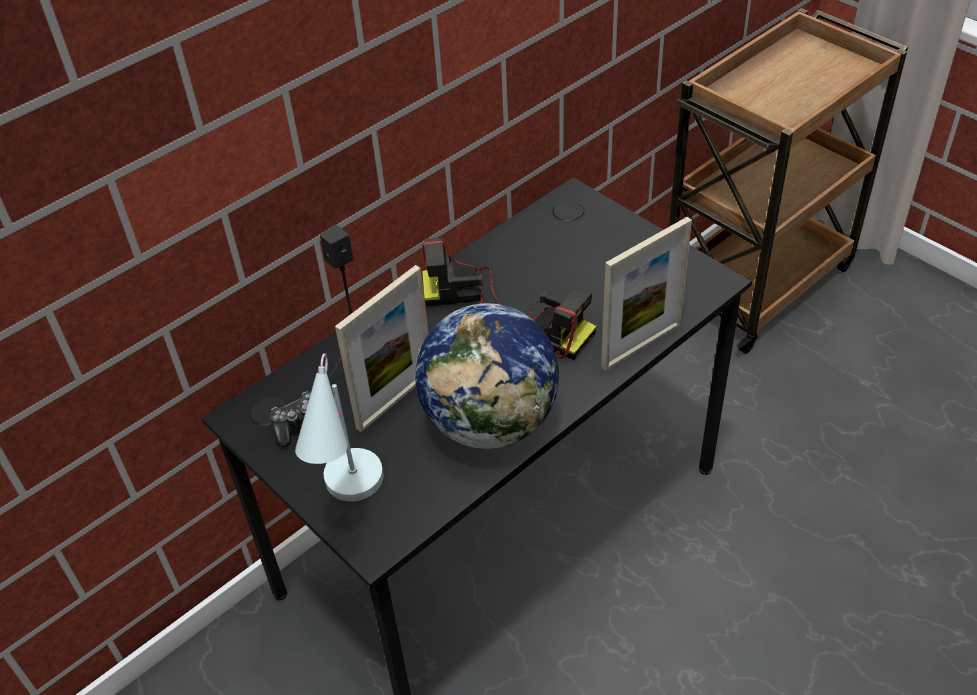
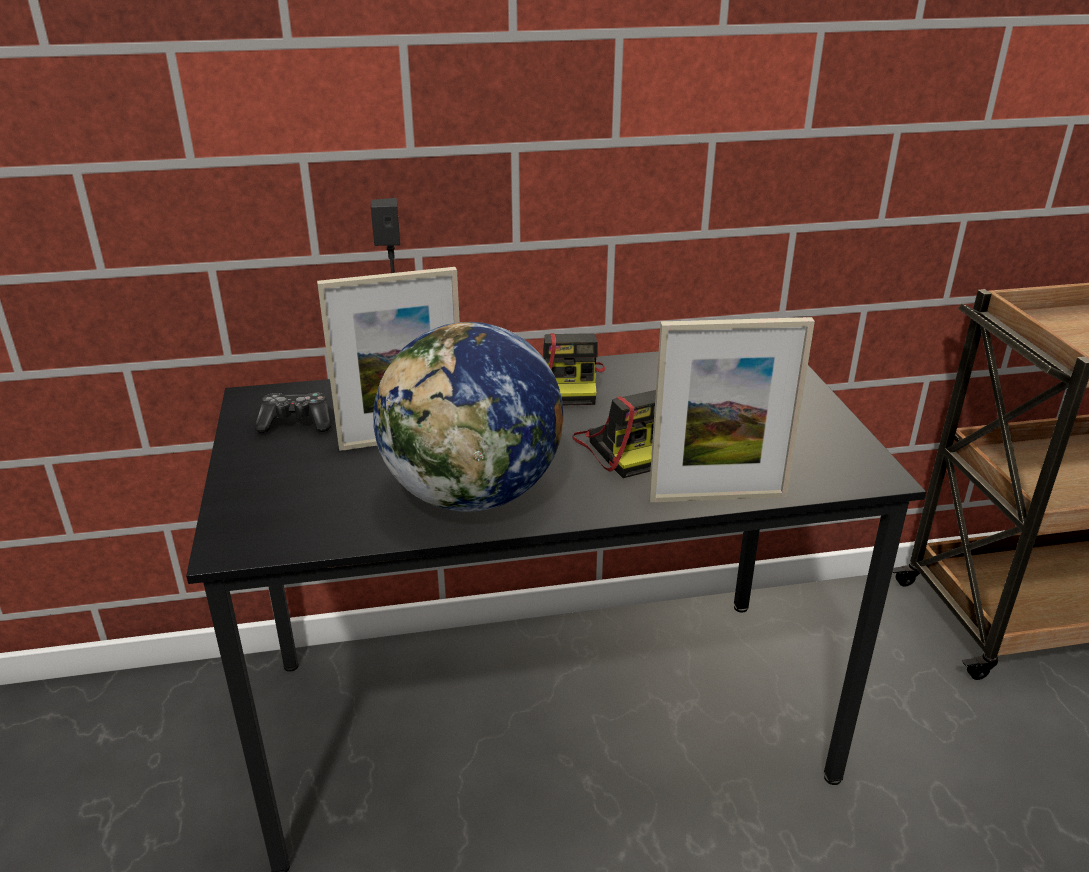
camera: 30 degrees right, 15 degrees down
(348, 500) = (259, 497): white table lamp -> none
(462, 291) = (569, 384): camera -> camera turned 120 degrees counterclockwise

